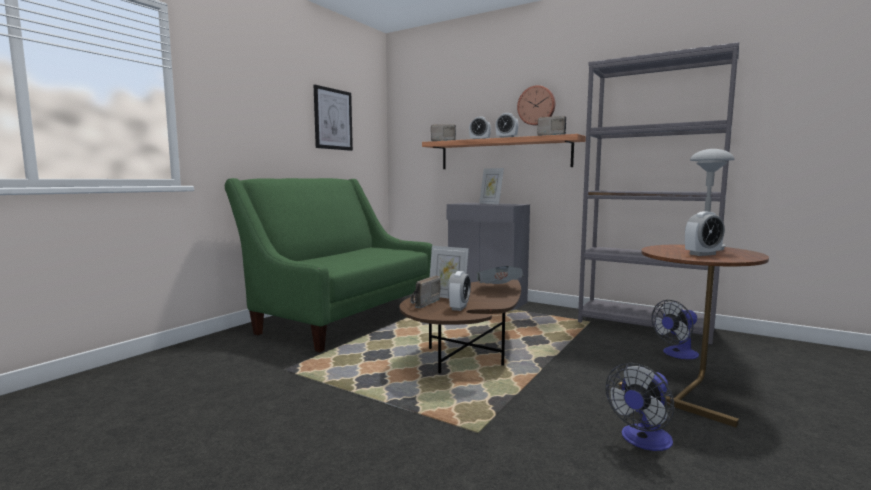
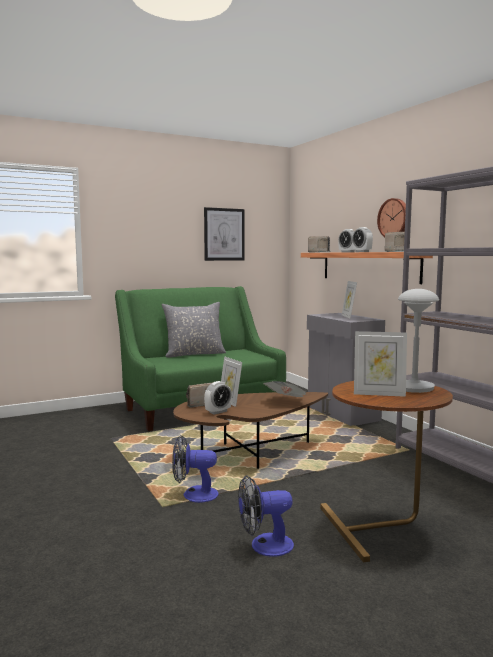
camera: 30 degrees right, 0 degrees up
(333, 255) = (194, 354): none -> grey pillow
(677, 354) = (439, 497): fan -> fan (194, 494)
(702, 254) = (379, 394): alarm clock -> picture frame

